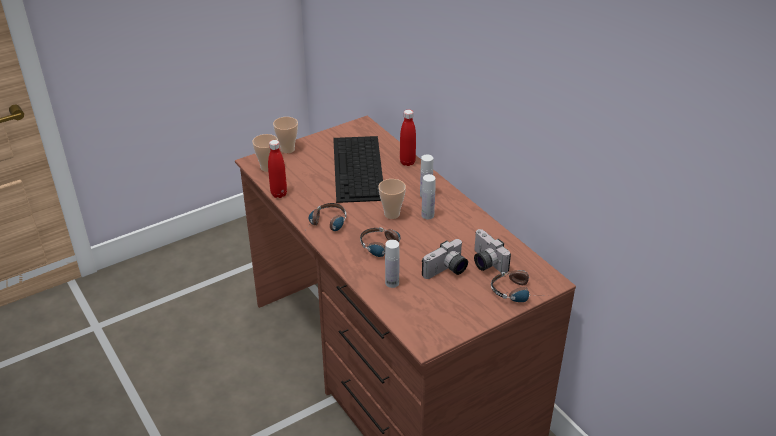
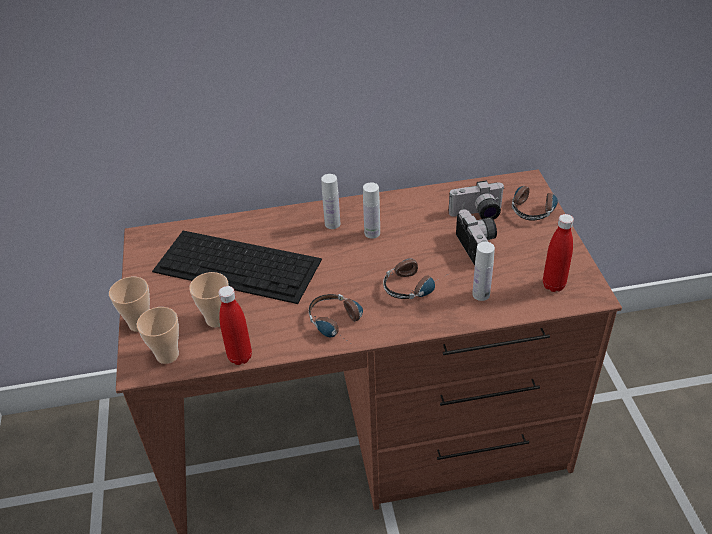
camera: 65 degrees left, 5 degrees up
(392, 214) = (352, 261): cup -> cup (216, 319)
(407, 162) = (257, 221): red bottle -> red bottle (553, 285)

